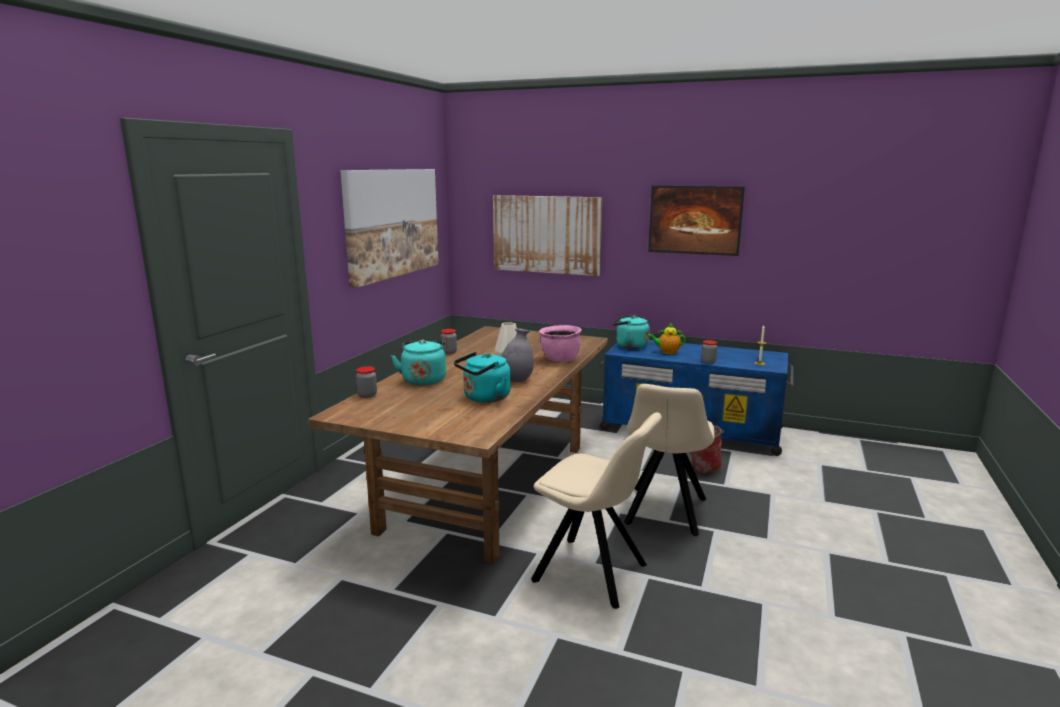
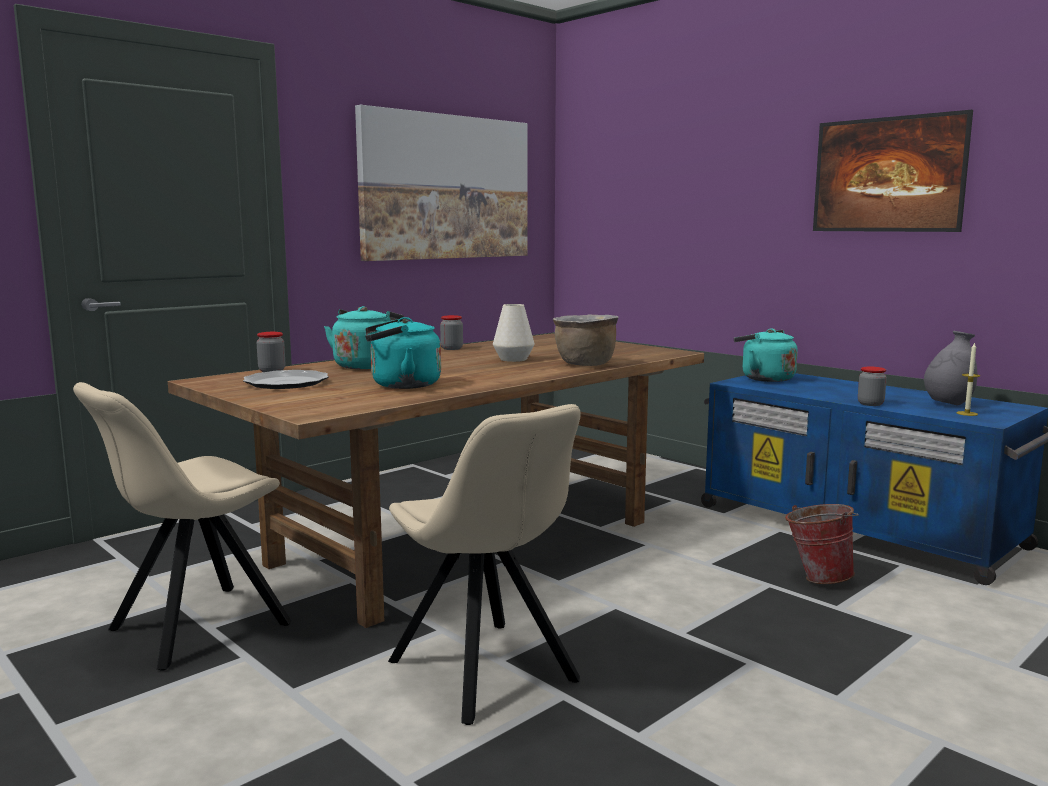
camera: 25 degrees right, 5 degrees down
(403, 407) = (287, 383): none -> plate
(516, 381) = (480, 376): grey vase -> grey vase (948, 404)
(546, 234) = (672, 212): picture -> none
(560, 359) = (584, 364): pink cooking pot -> brown cooking pot
(665, 511) = (691, 621): beige chair -> beige chair (198, 626)
(667, 352) = (815, 389): teapot -> none

